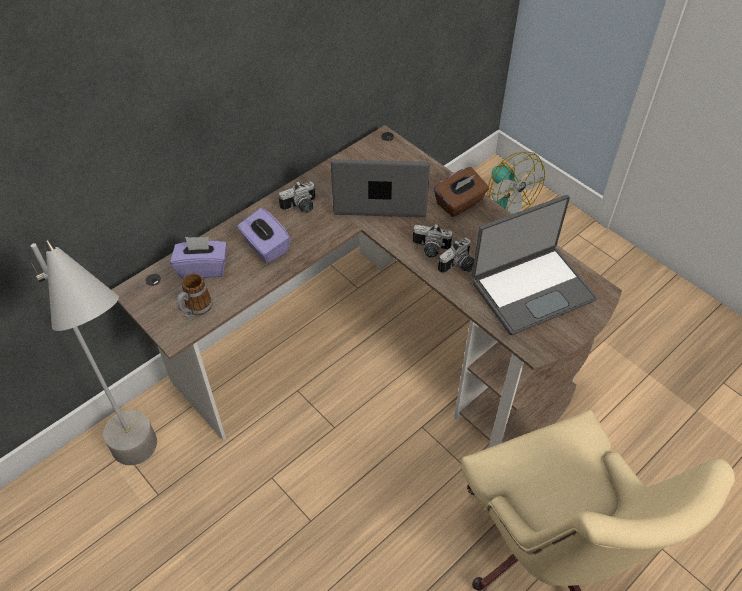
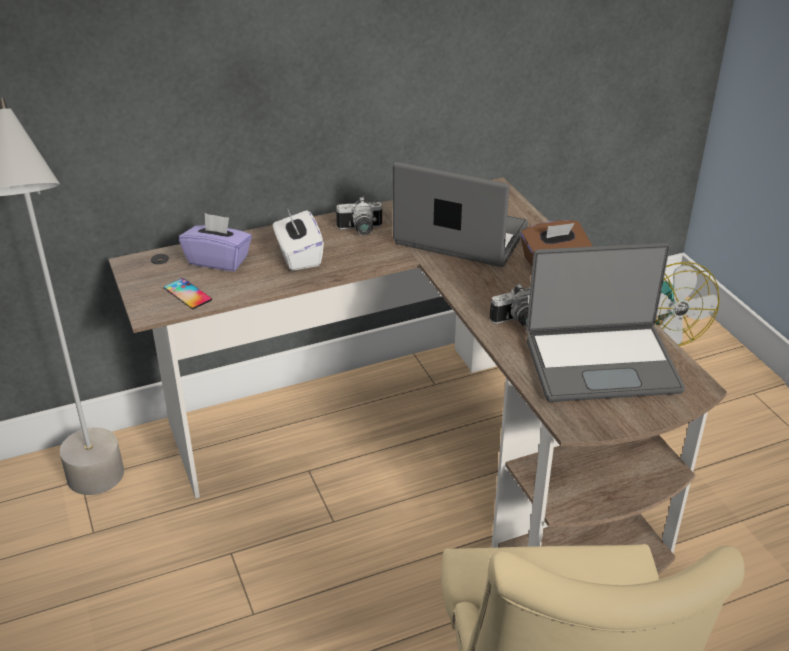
camera: 20 degrees right, 15 degrees down
(195, 309) = (187, 294): mug -> phone
(265, 247) = (298, 256): purple tissue box -> white tissue box
(430, 249) = (491, 298): camera -> none

